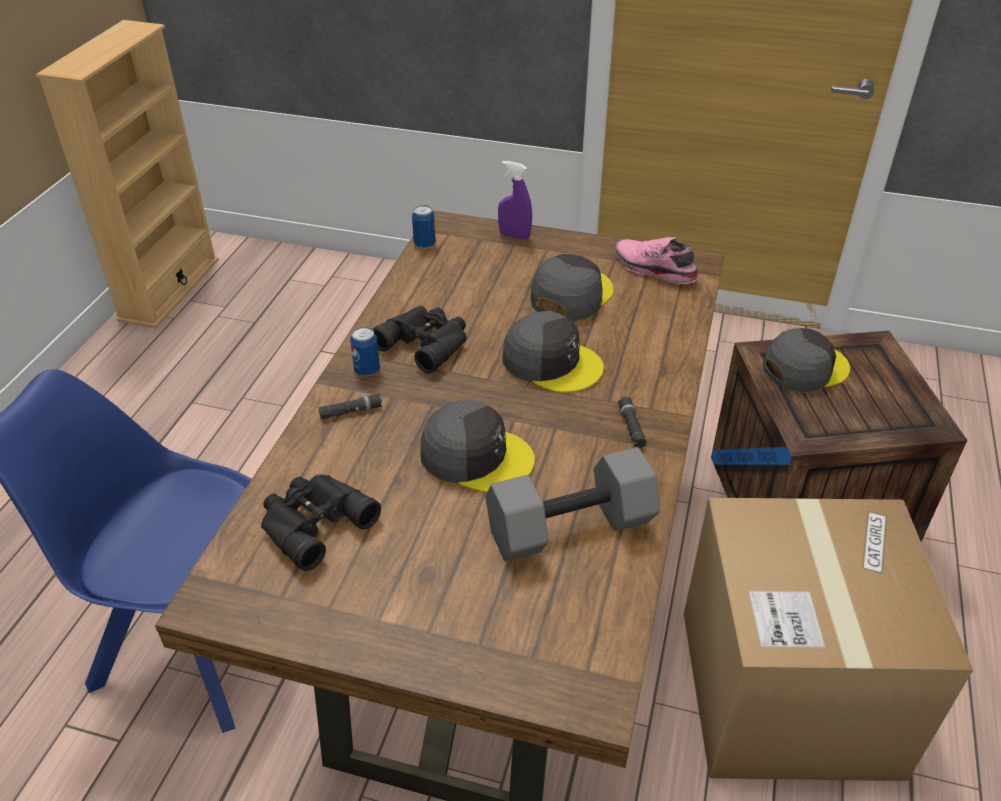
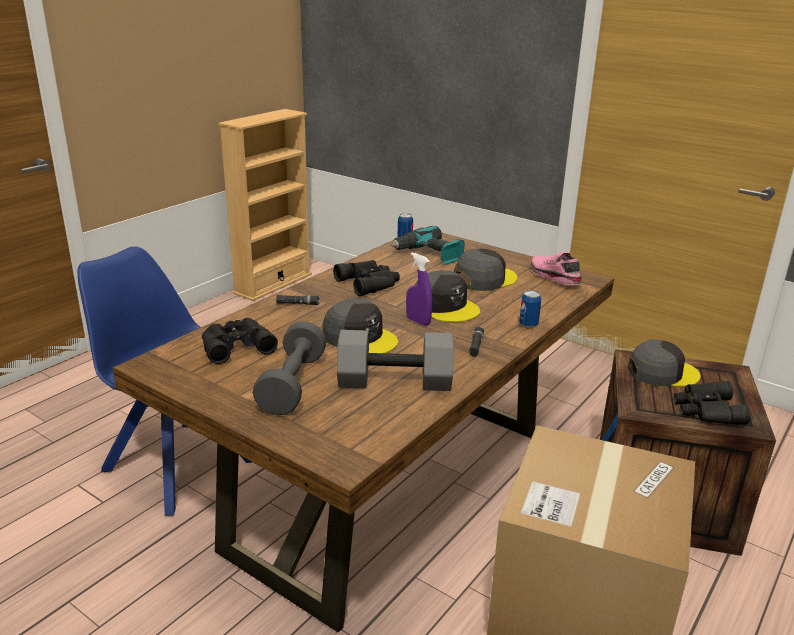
camera: 20 degrees right, 15 degrees down
(367, 370) = (322, 288): can -> can (528, 324)
(440, 576) = (292, 385): none -> grey dumbbell
(473, 265) = (429, 255): none -> power drill
(514, 236) = (467, 246): purple spray bottle -> purple spray bottle (418, 321)
(878, 415) = (706, 410): none -> black binoculars

